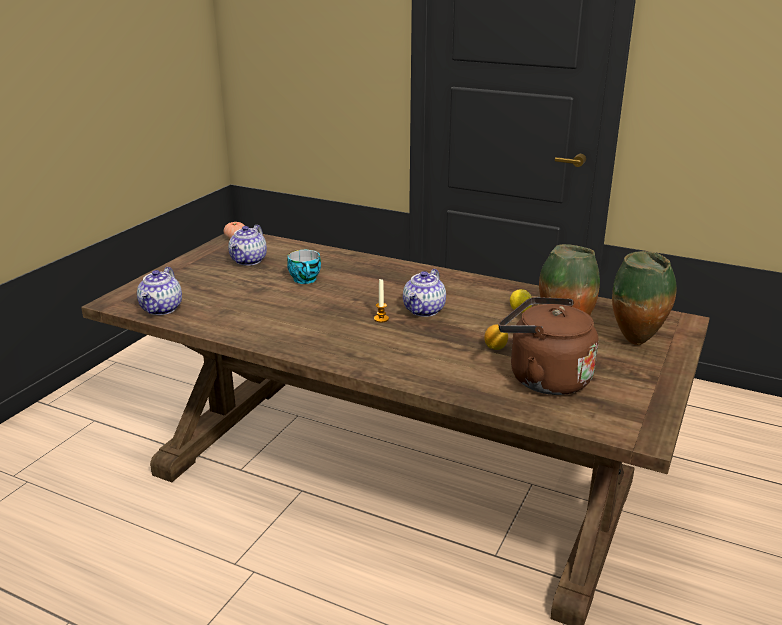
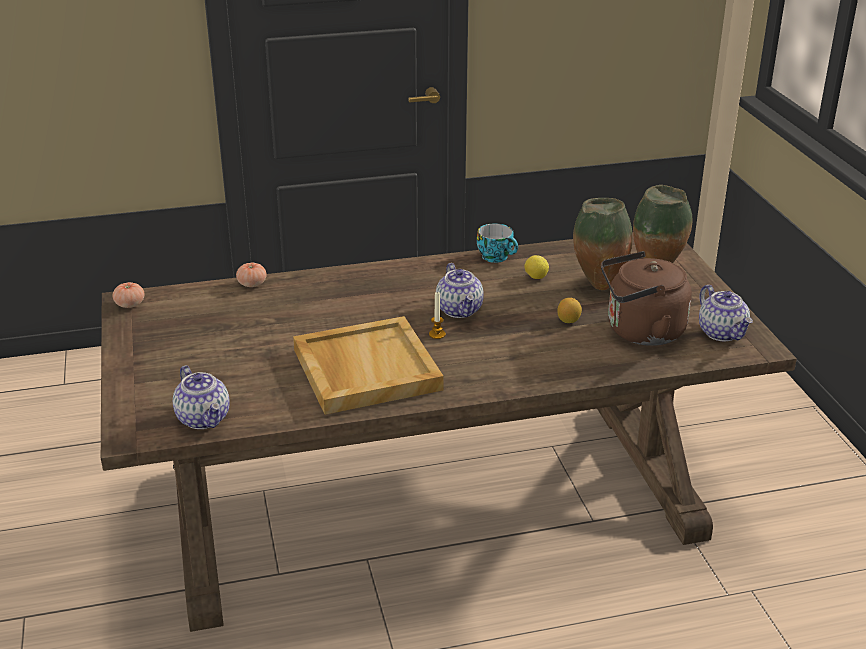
camera: 40 degrees left, 5 degrees up
(249, 261) = (197, 326): teapot -> teapot (722, 333)
(297, 320) = (365, 369): none -> beige tray
(306, 280) = (298, 323): cup -> cup (497, 257)
(319, 250) = (252, 284): none -> tomato

